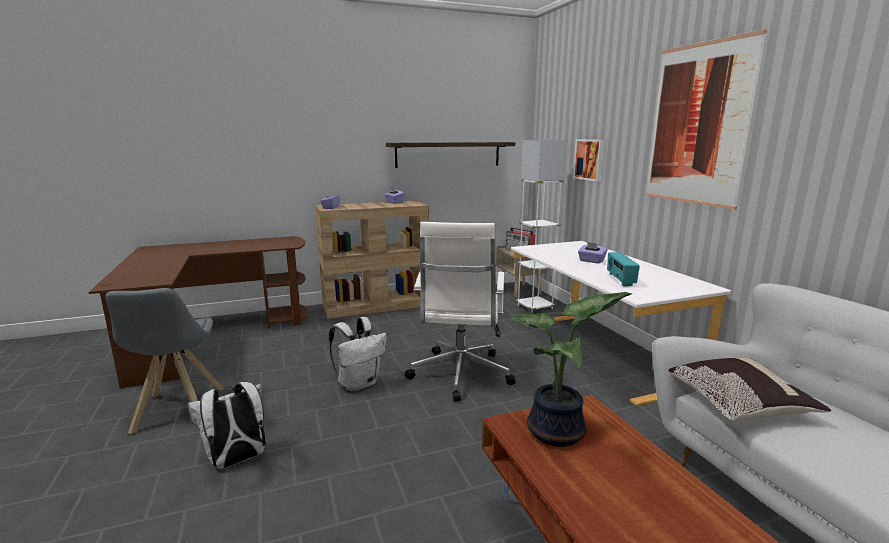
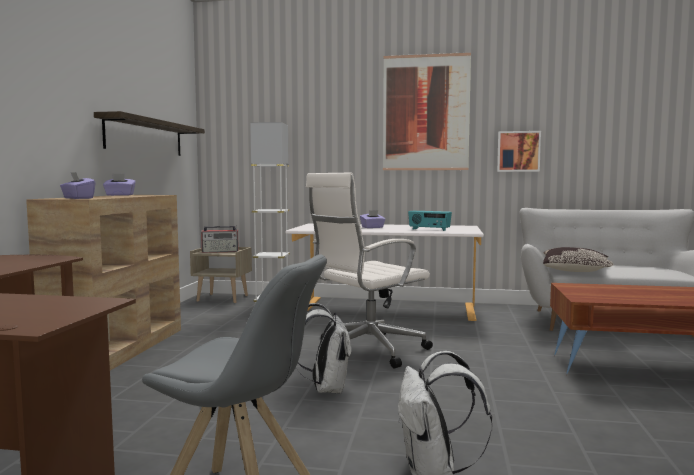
camera: 60 degrees left, 10 degrees down
(460, 375) = (367, 350): white office chair -> white office chair turned 105 degrees clockwise
(559, 433) = (600, 293): potted plant -> none
(590, 159) = (304, 145): picture -> picture (518, 151)

